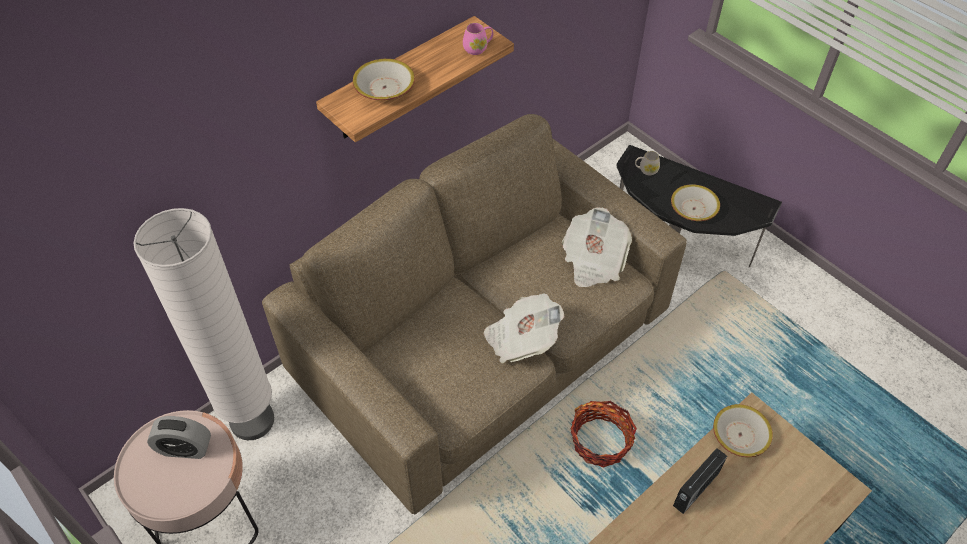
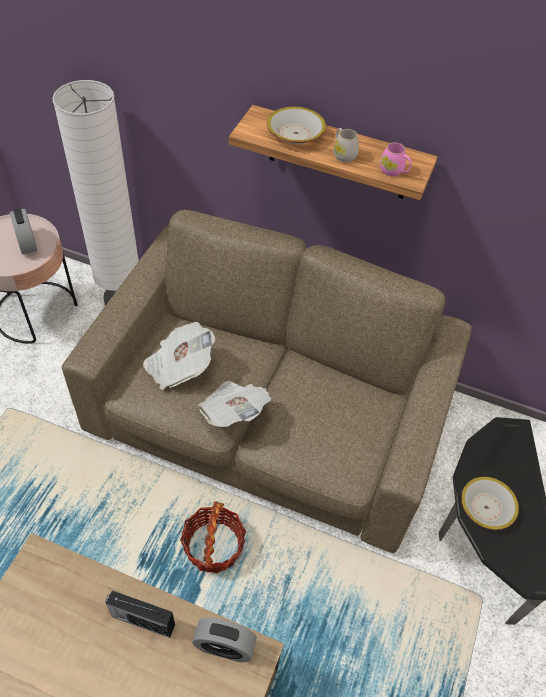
camera: 60 degrees right, 0 degrees up
(593, 261) = (354, 437): newspaper -> newspaper (179, 366)
(646, 170) = (506, 445): white mug -> white mug (343, 154)
(740, 435) = (224, 646): bowl -> alarm clock

